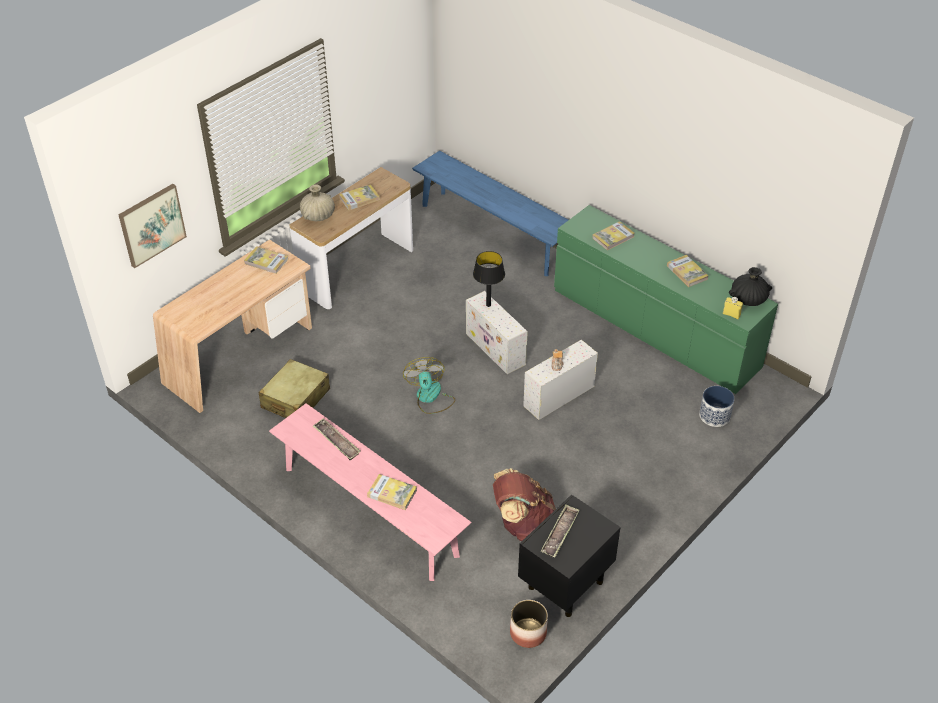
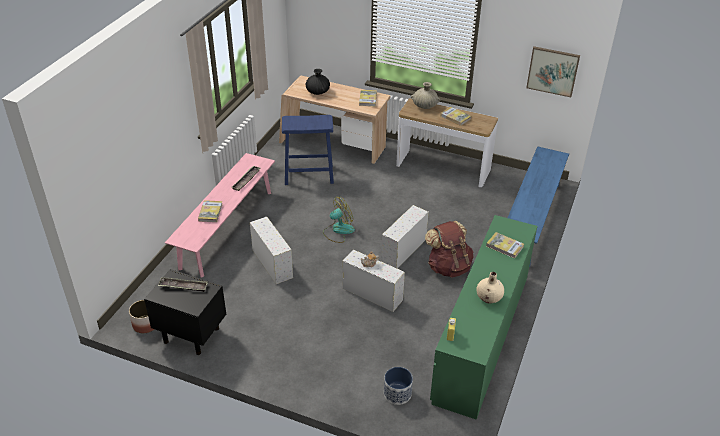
camera: 70 degrees right, 5 degrees down
(152, 225) = (324, 27): picture -> picture (552, 71)
(295, 399) = (308, 174): beige suitcase -> blue stool
(463, 477) = (272, 263): none -> white storage box
(488, 305) = (414, 216): black table lamp -> none
(522, 524) = (239, 301): brown backpack -> brown backpack (448, 267)
(687, 272) = (489, 298): book -> beige vase
(748, 299) = (478, 343): black vase -> black vase (318, 92)

